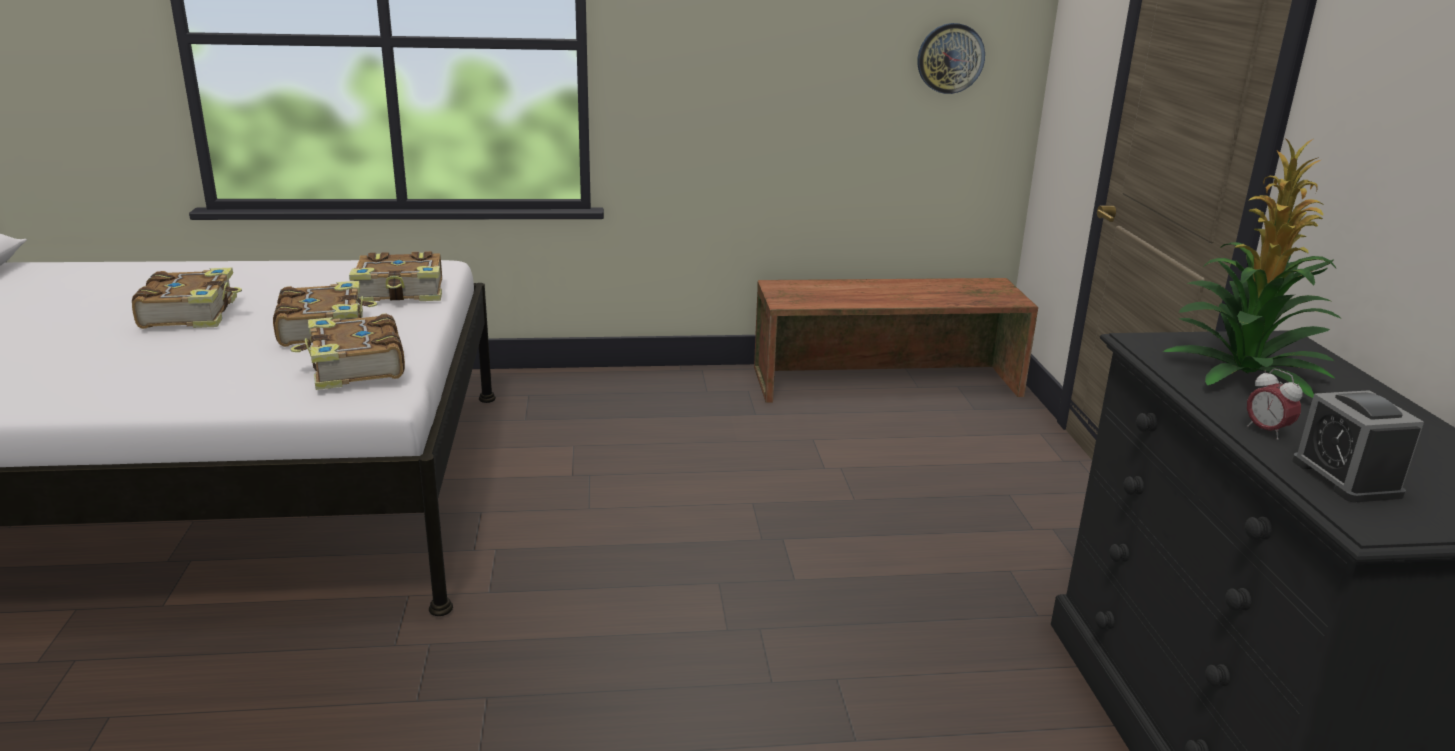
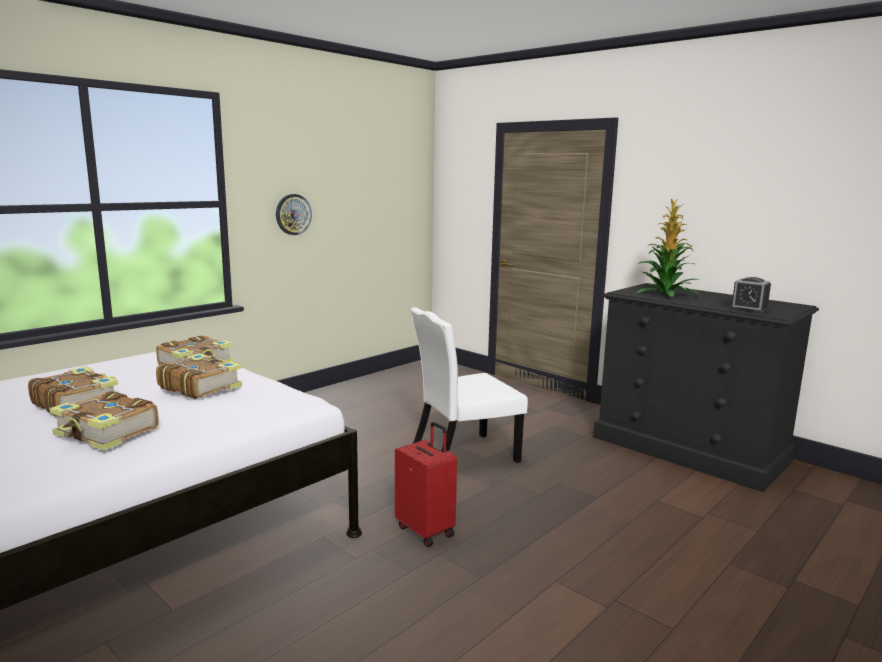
camera: 40 degrees left, 10 degrees down
(354, 367) = (267, 395): book -> book (106, 433)
(527, 652) = (426, 530): none -> red suitcase
(772, 557) = (465, 454): none -> white chair
(887, 380) = (397, 376): brown bench -> none
(950, 58) = (397, 203): wall clock -> wall clock (293, 214)
(1266, 431) = (708, 304): alarm clock -> none

